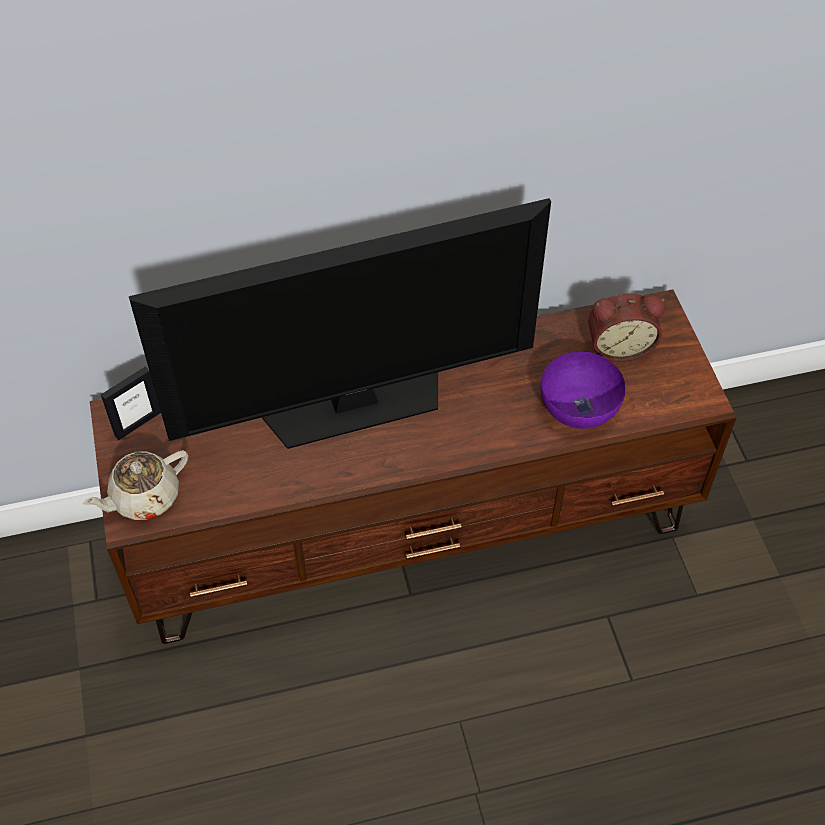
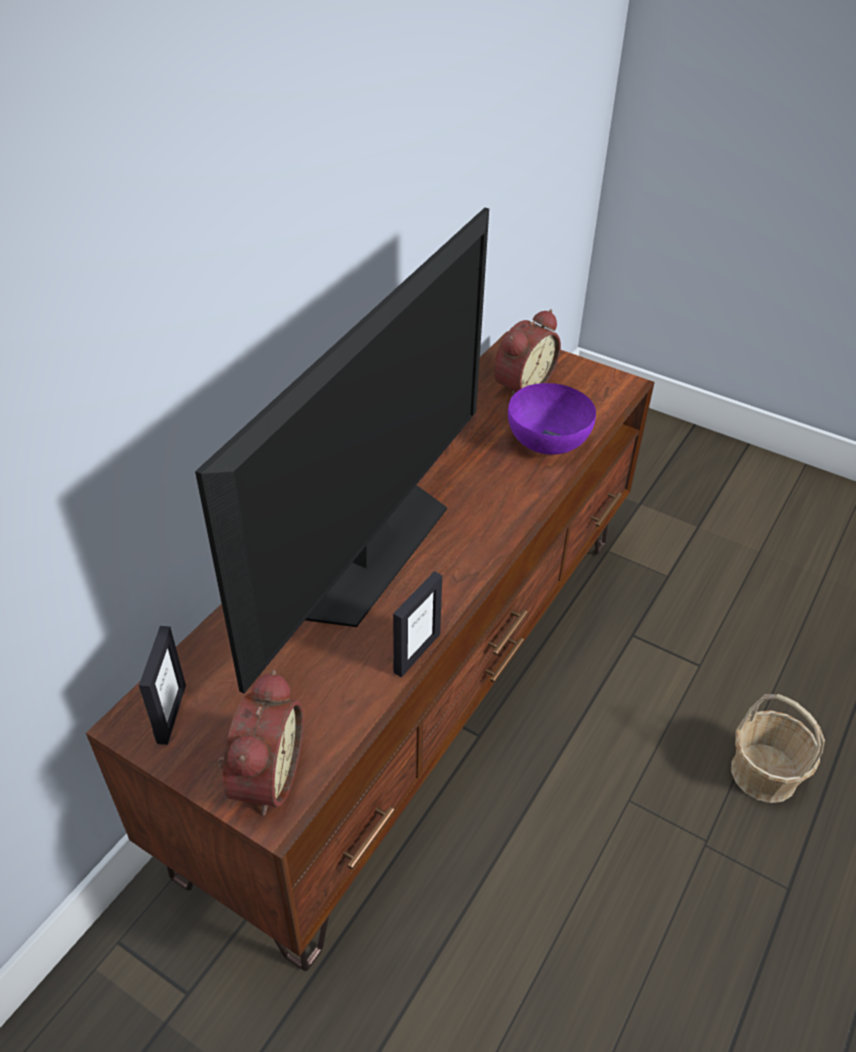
camera: 45 degrees left, 10 degrees down
(144, 497) = (263, 776): beige teapot -> alarm clock
(302, 493) = (416, 653): none -> picture frame
(579, 790) = (763, 773): none -> basket

